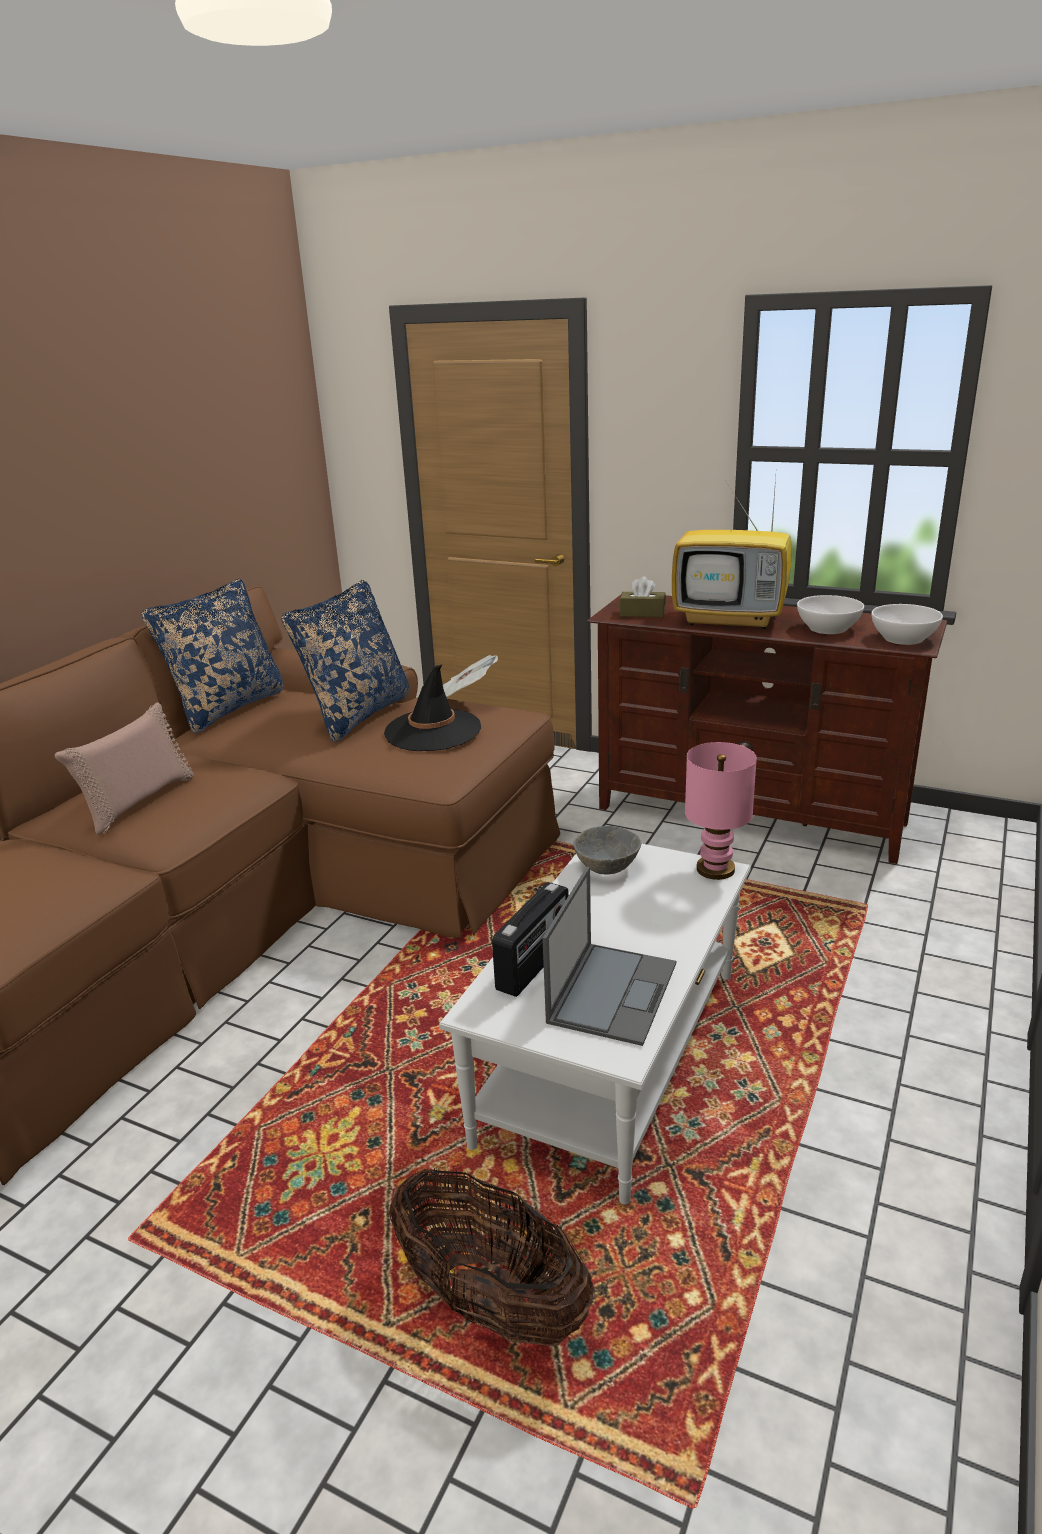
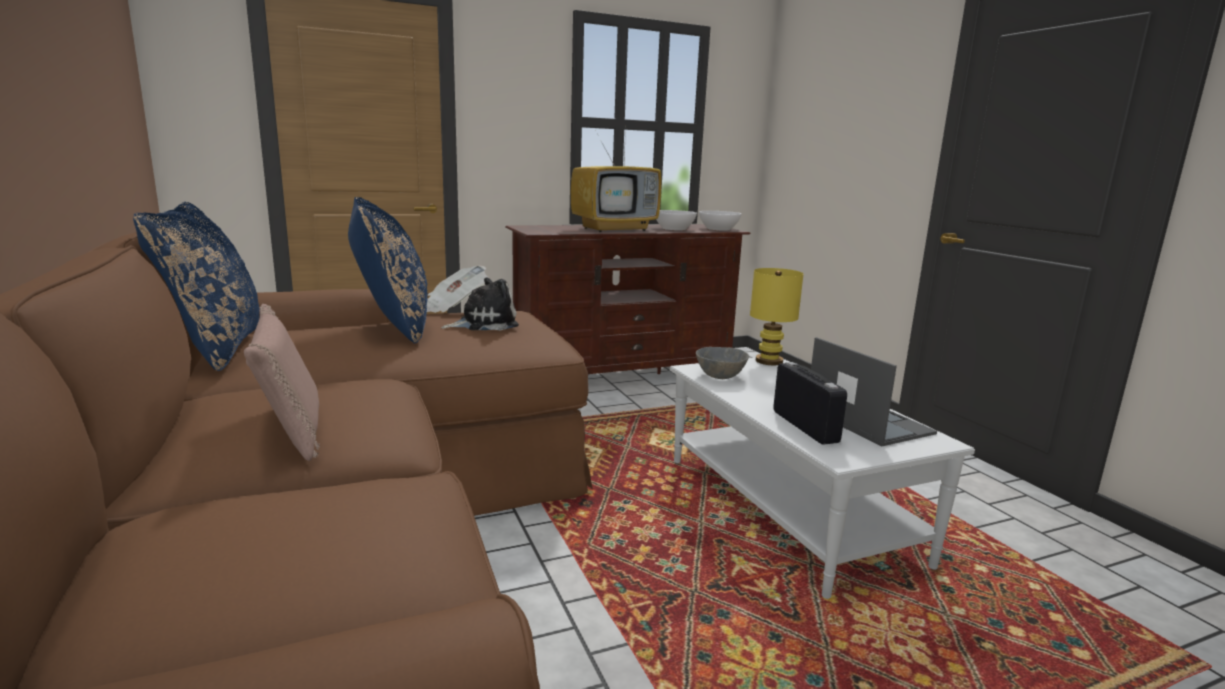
camera: 50 degrees left, 10 degrees down
(432, 731) = (484, 323): black hat -> plush toy
(491, 1301) = (995, 662): basket -> none
(642, 613) = (553, 230): brown tissue box -> none
(716, 869) = (770, 361): pink table lamp -> yellow table lamp

